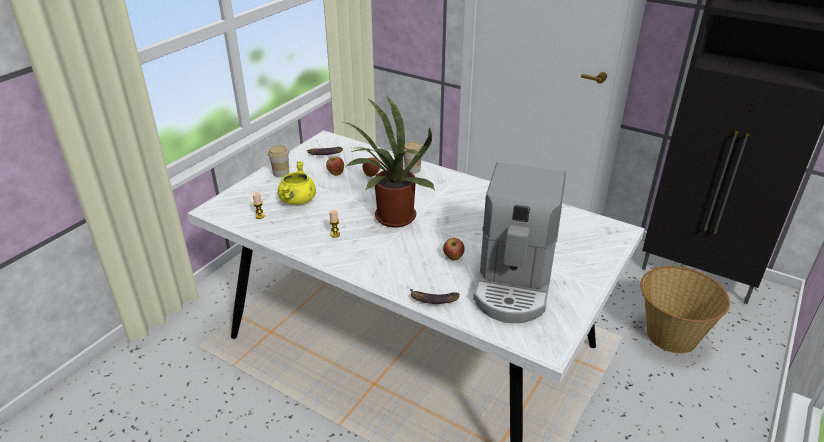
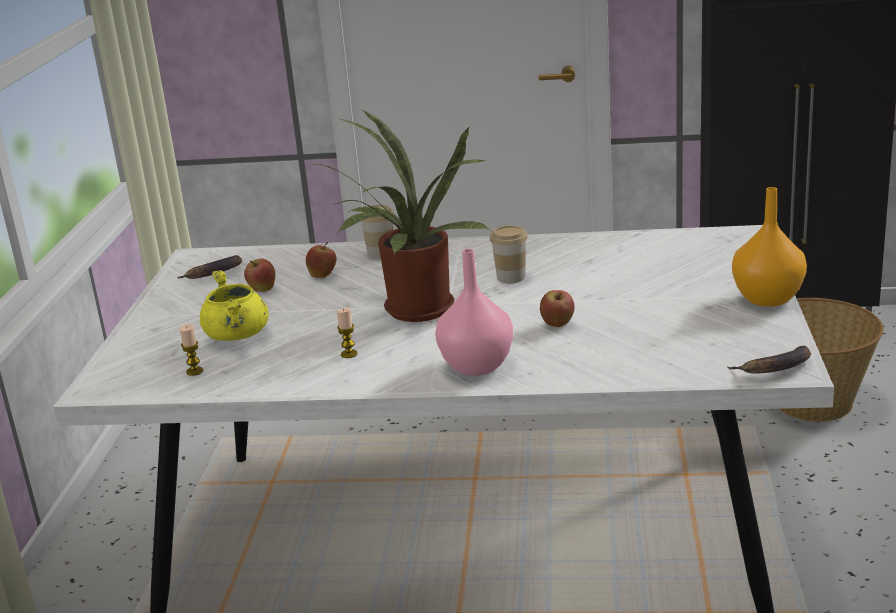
camera: 25 degrees left, 10 degrees down
(281, 173) = (167, 314): cup -> cup (511, 277)
(385, 270) = (477, 367): none -> pink vase
(433, 300) = (583, 374): banana -> banana (775, 368)
(514, 283) = (670, 323): coffee machine -> none
(588, 288) = (768, 298): none -> orange vase

